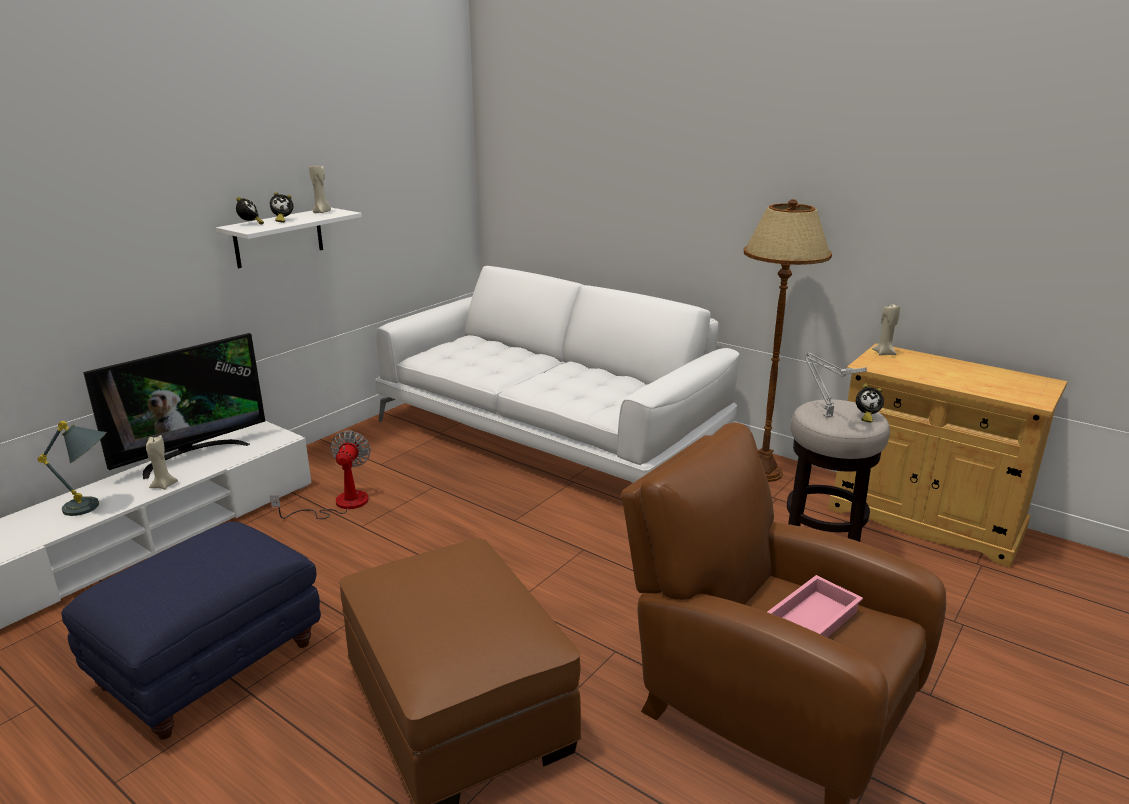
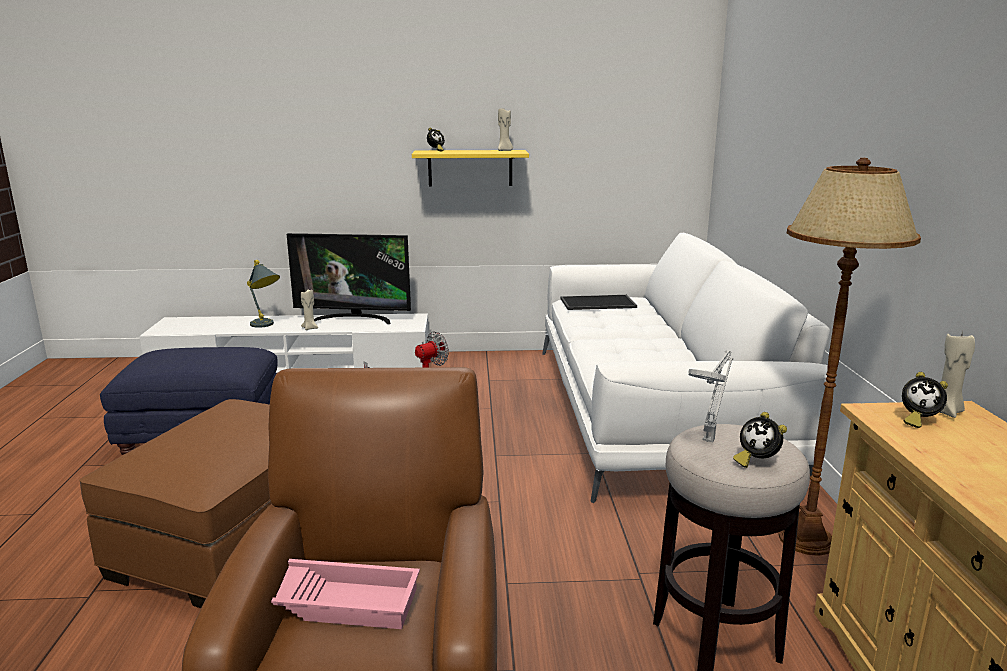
camera: 50 degrees right, 5 degrees down
(279, 237) = (470, 168): white shelf -> yellow shelf
(282, 220) = (462, 151): alarm clock -> alarm clock (917, 420)
(453, 352) = (597, 303): none -> tray

